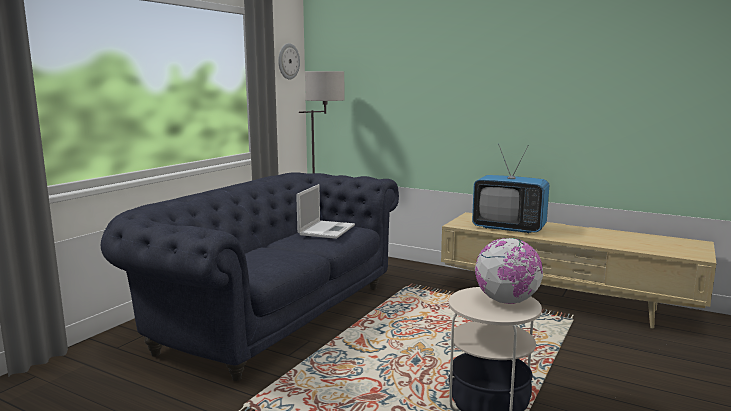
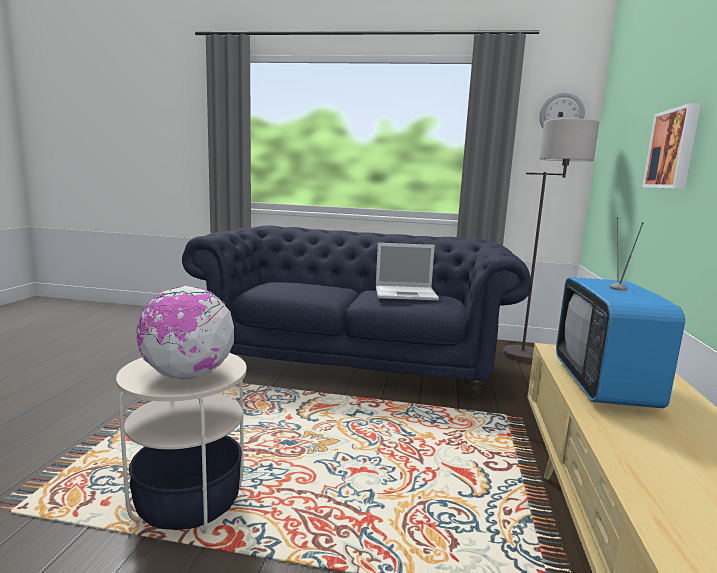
camera: 70 degrees right, 0 degrees up
(437, 98) = (673, 149): none -> picture

